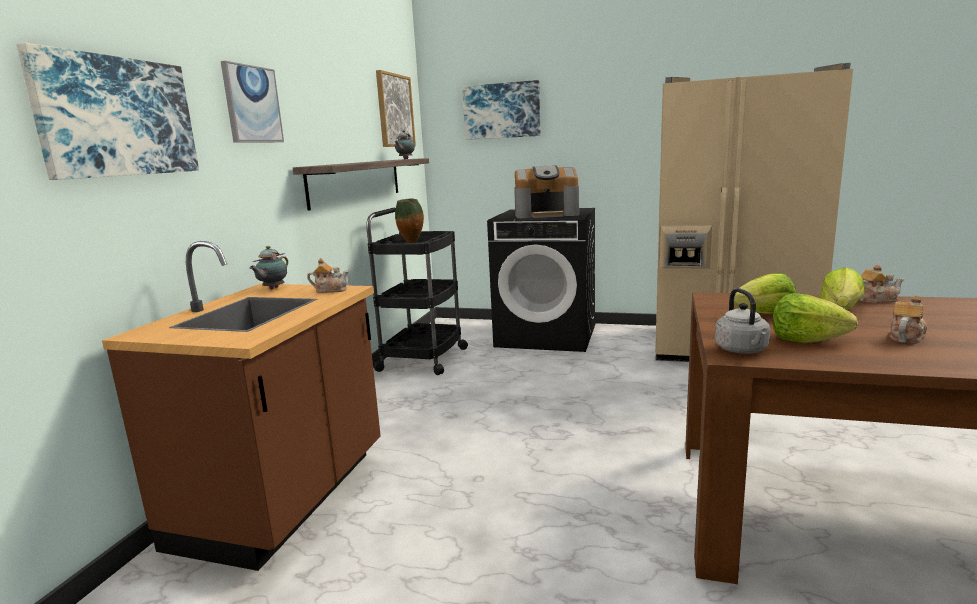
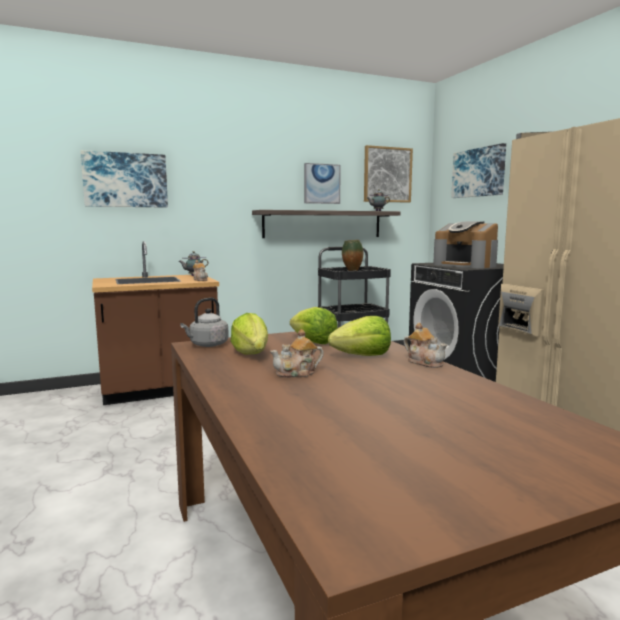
camera: 50 degrees right, 5 degrees down
(252, 104) = (222, 172): picture -> picture (321, 184)
(905, 337) = (297, 373): teapot -> teapot turned 150 degrees clockwise

